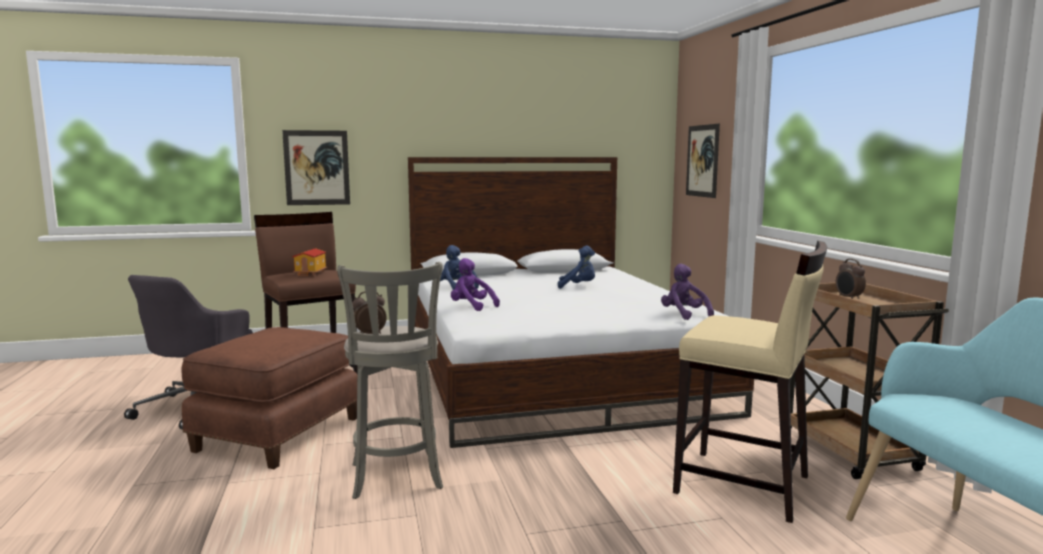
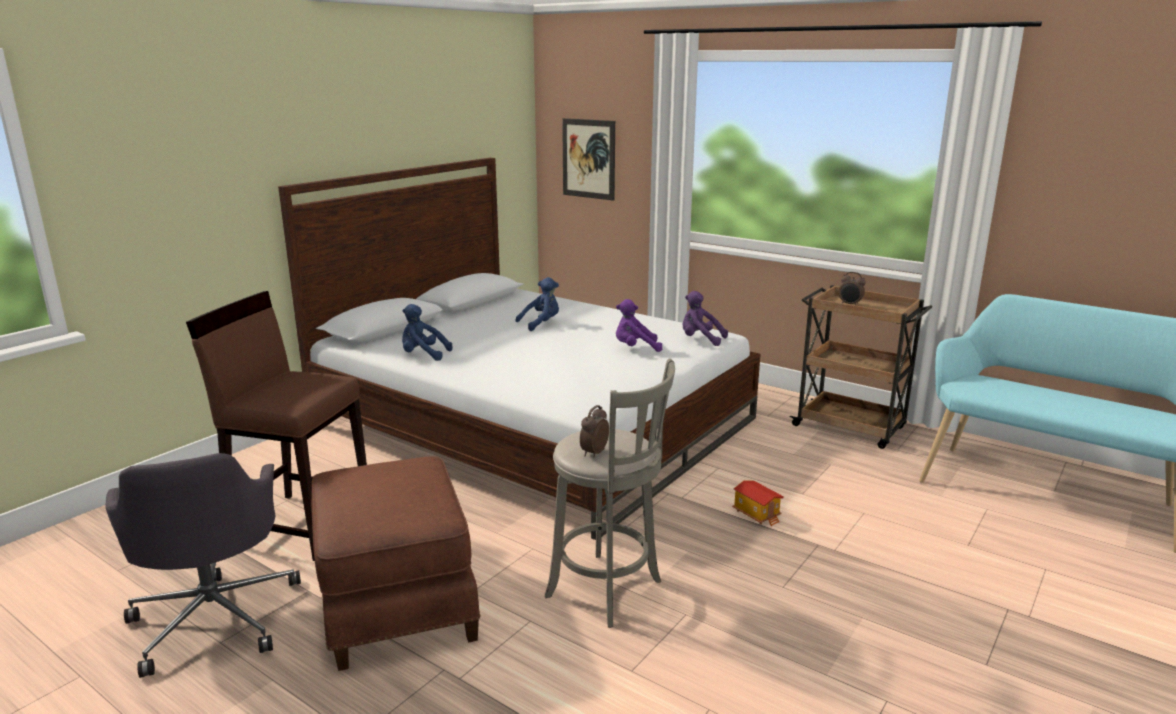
camera: 40 degrees left, 10 degrees up
(311, 273) = (297, 386): toy house -> toy house (757, 514)
(317, 167) = (155, 218): picture -> none
(471, 307) = (512, 380): purple plush toy -> purple plush toy (635, 348)
(743, 485) = (837, 481): beige stool -> none

